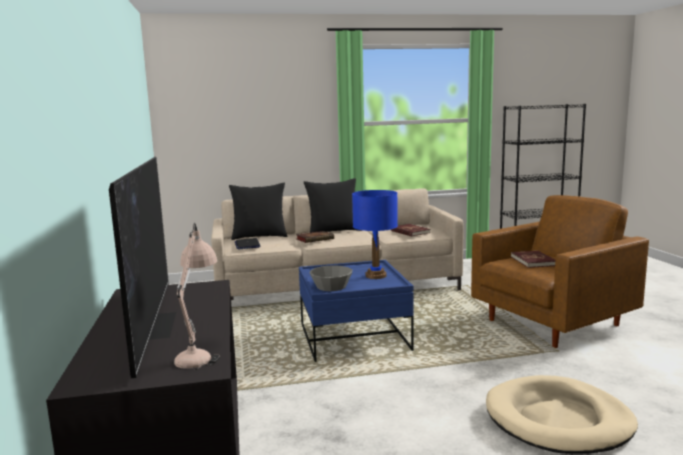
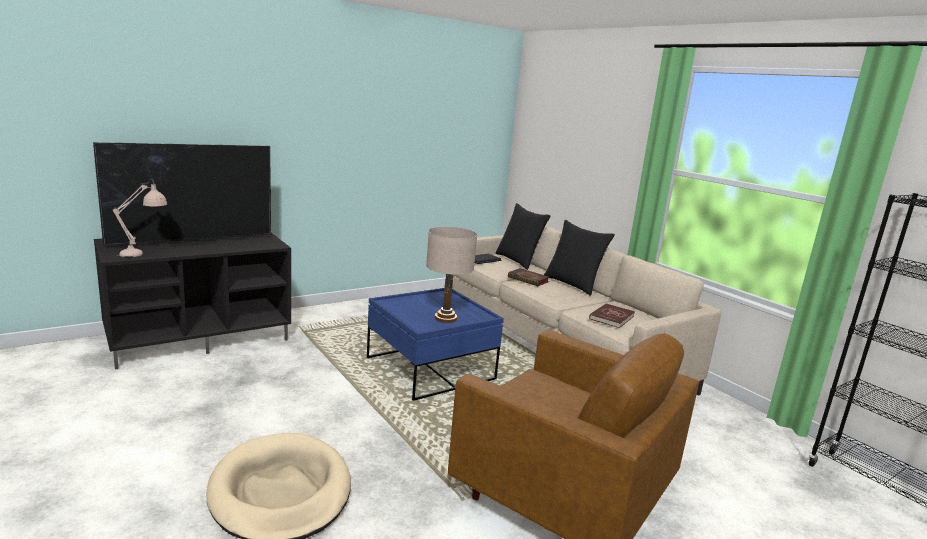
camera: 65 degrees right, 5 degrees up
(331, 286) = (401, 304): grey bowl -> none
(376, 276) = (446, 318): blue table lamp -> beige table lamp
(533, 261) = (546, 394): red book -> none

